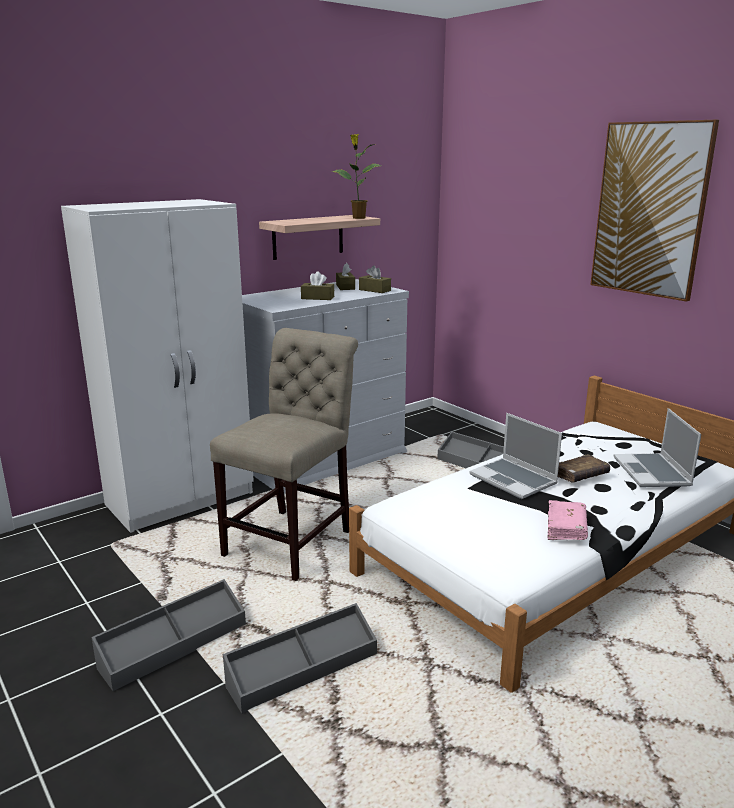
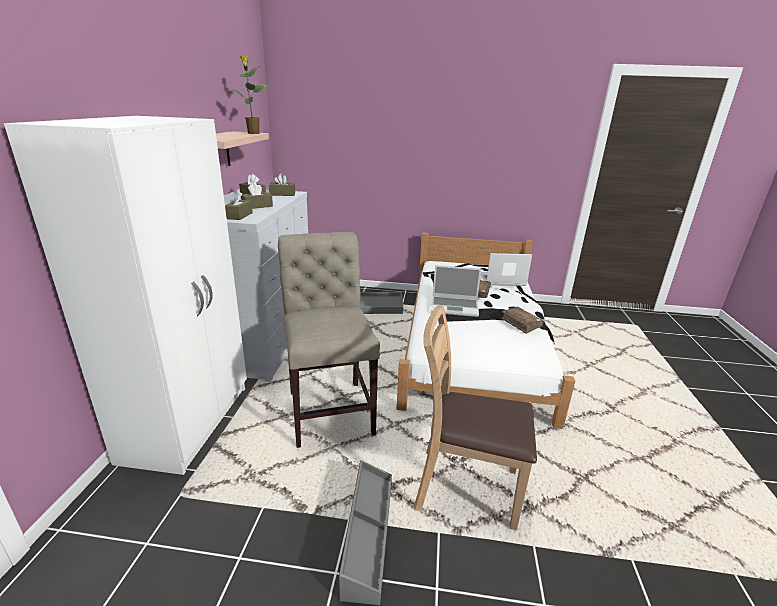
camera: 45 degrees left, 5 degrees up
(278, 303) = (239, 216): none -> brown tissue box
(302, 669) = (465, 488): grey storage box -> brown chair
(566, 528) = (521, 323): pink book -> brown book
(650, 210) = (452, 121): picture -> none
(653, 472) = (502, 280): laptop -> laptop turned 135 degrees clockwise

